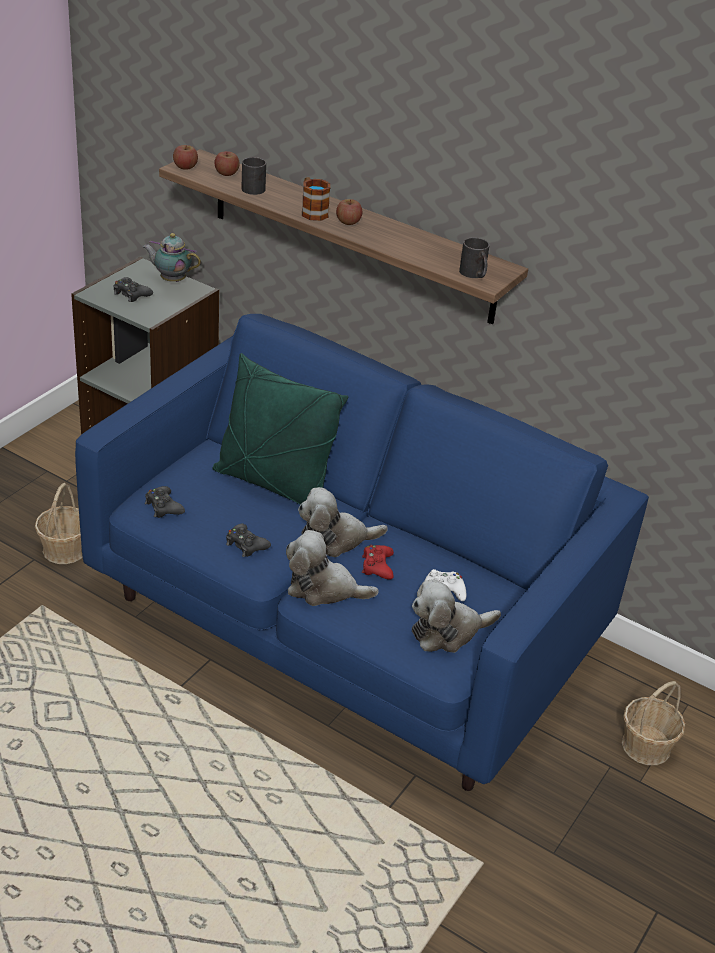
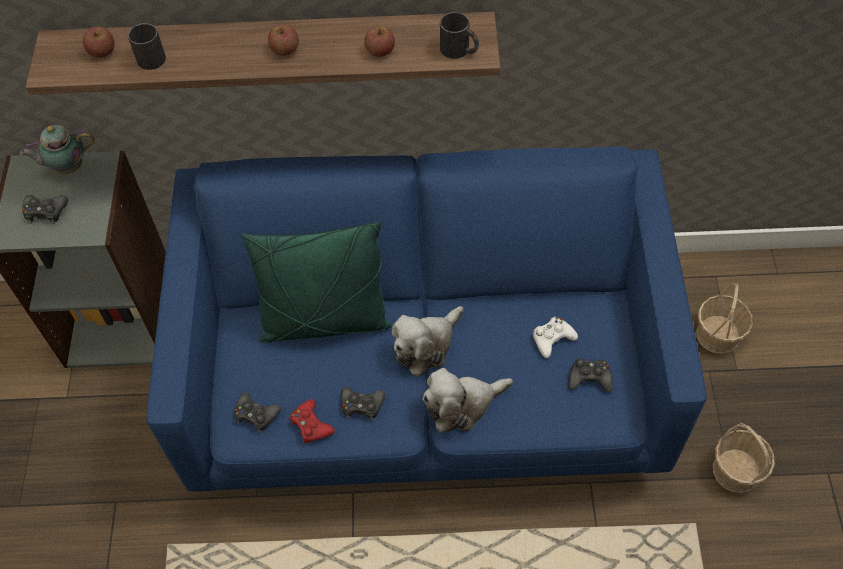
camera: 30 degrees left, 20 degrees up
(65, 549) = (134, 471): basket -> basket (736, 470)
(185, 167) = (51, 68): apple -> apple (380, 50)
(312, 211) = (238, 56): mug -> none
(377, 566) = (483, 350): red game controller -> red game controller (311, 425)
(448, 631) = (589, 378): plush toy -> black game controller

